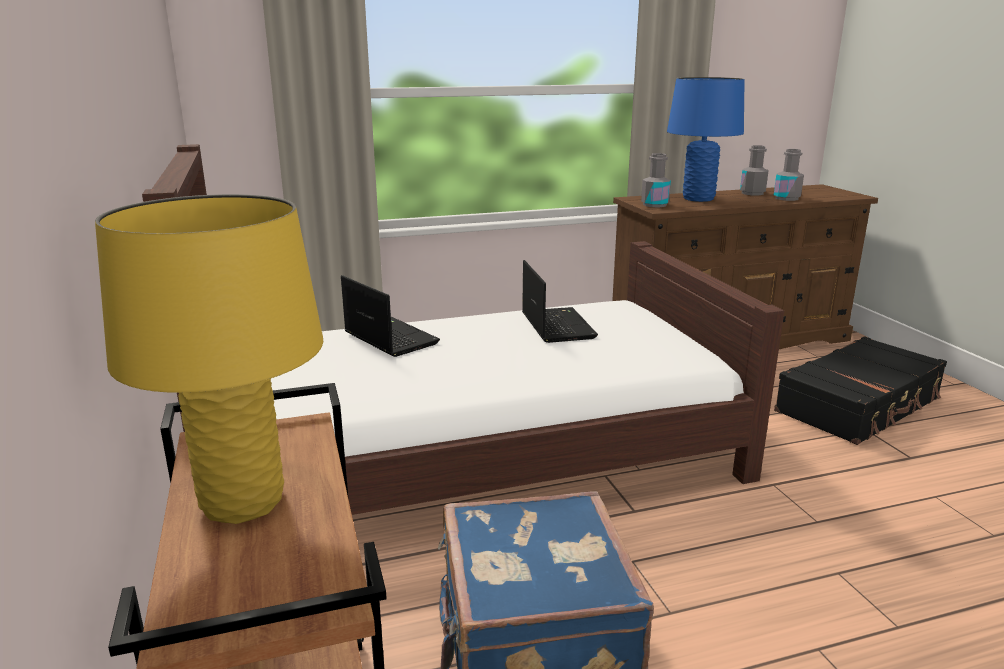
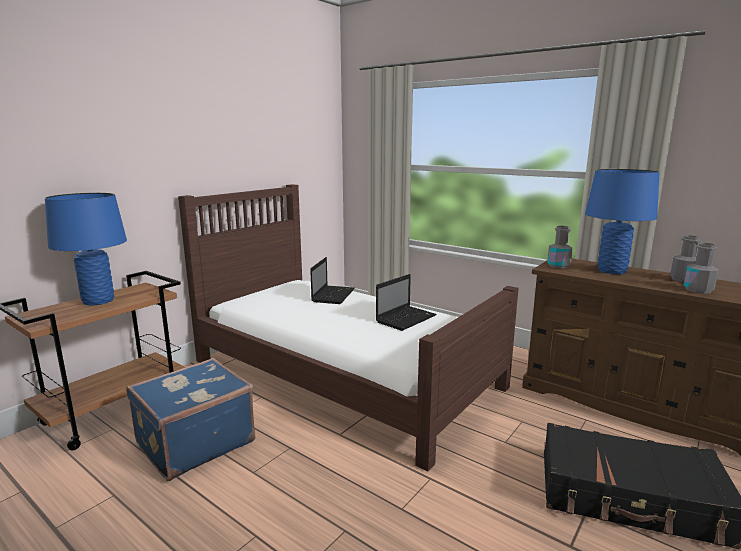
camera: 55 degrees right, 5 degrees down
(243, 502) = (98, 301): yellow table lamp -> blue table lamp

